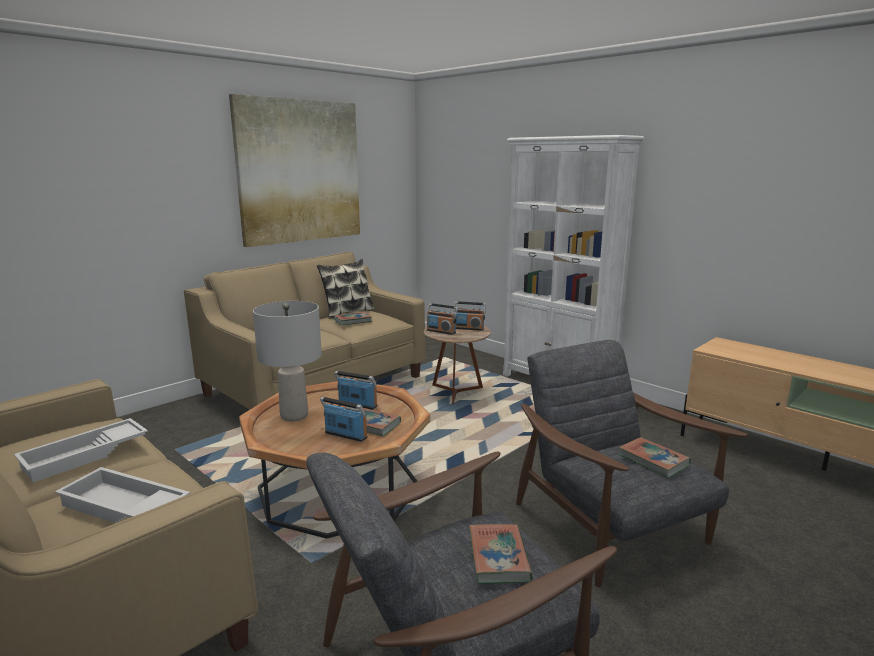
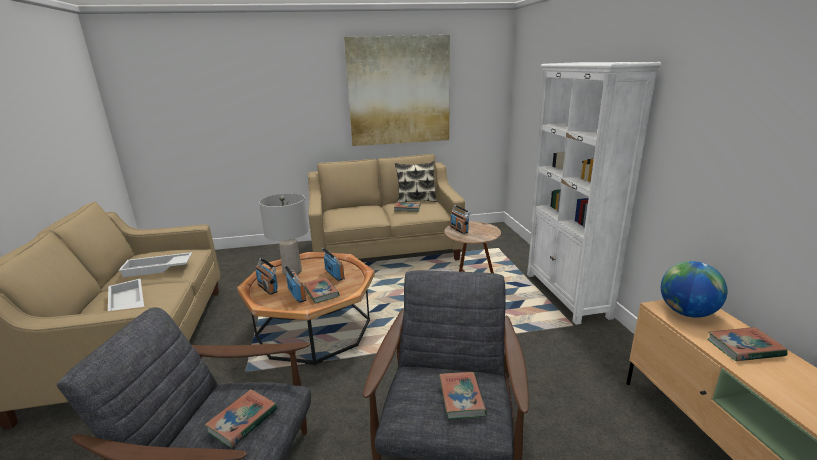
camera: 35 degrees right, 5 degrees up
(469, 328) = (484, 231): radio -> radio (267, 288)
(729, 349) = (686, 313): none -> globe
(788, 360) = (744, 348): none -> book

